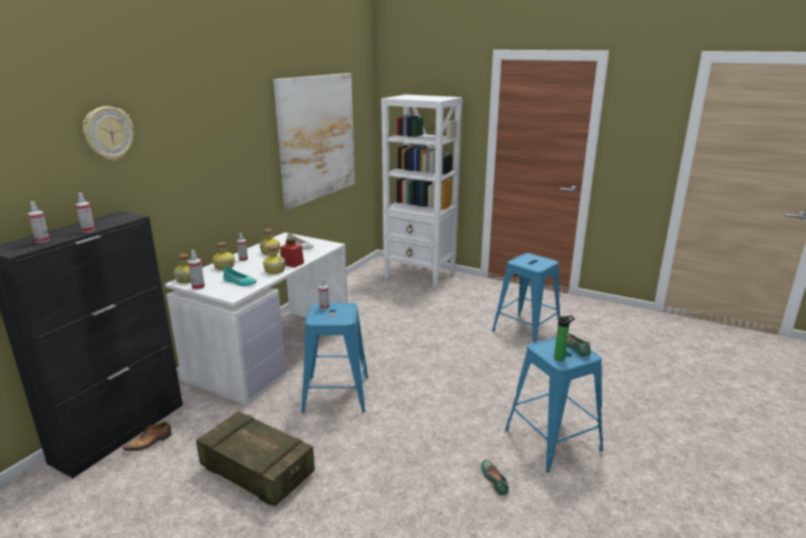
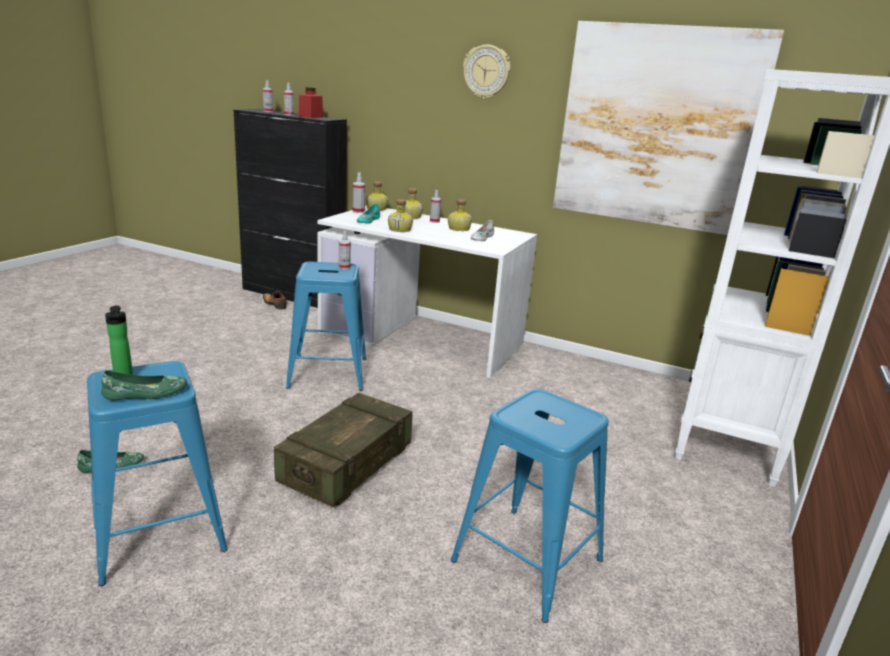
camera: 85 degrees right, 0 degrees up
(108, 133) = (356, 48): wall clock -> wall clock (486, 72)
(257, 471) = (213, 342): crate -> crate (347, 466)
(292, 263) = (423, 235): red jar -> red jar (310, 117)

